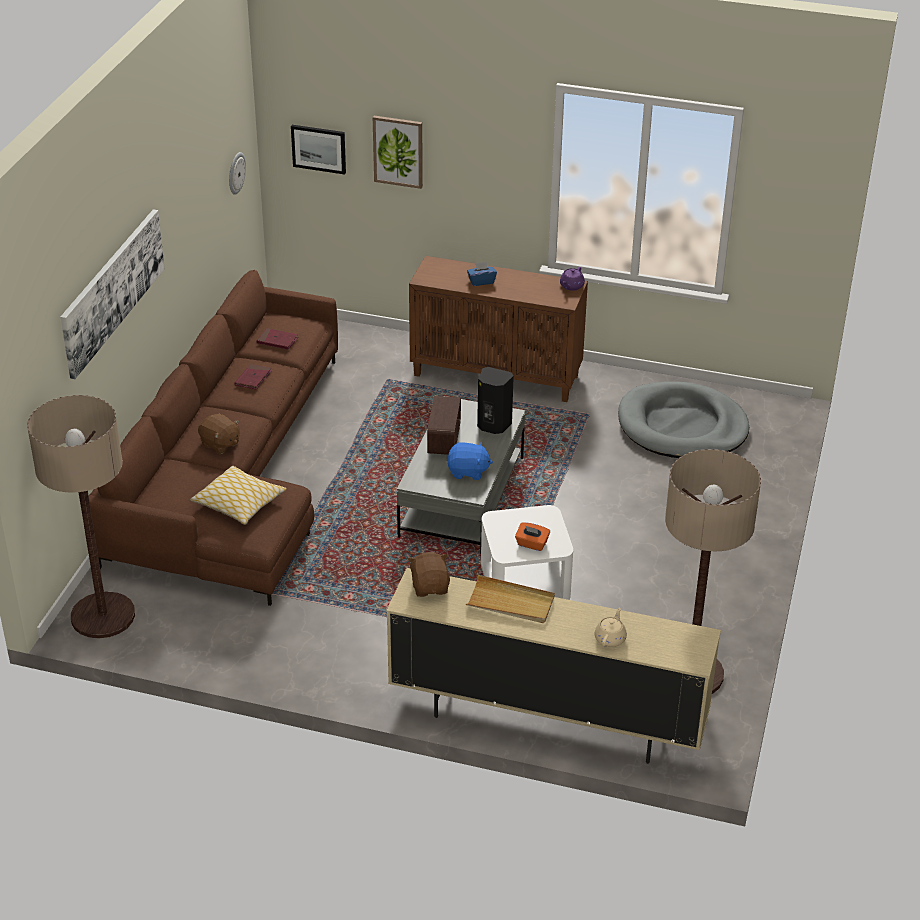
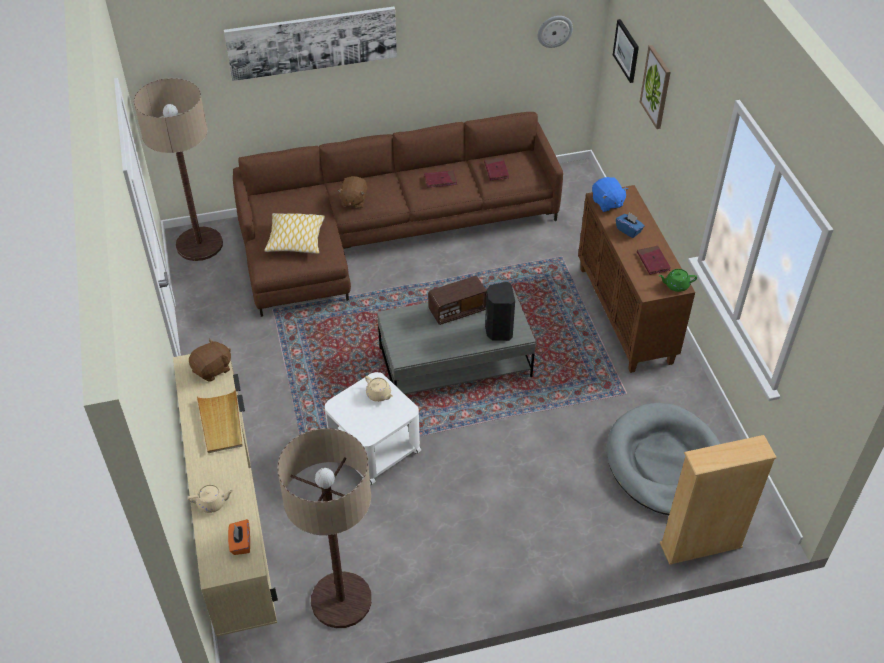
camera: 60 degrees right, 10 degrees up
(468, 472) = (427, 342): blue plush toy -> blue plush toy (607, 203)
(514, 522) = (379, 395): none -> beige teapot
(531, 544) = (359, 416): orange tissue box -> orange tissue box (241, 543)
(532, 285) = (653, 261): none -> red book
(571, 286) = (676, 285): purple teapot -> green teapot
(778, 445) = (700, 545): none -> beige bookcase

